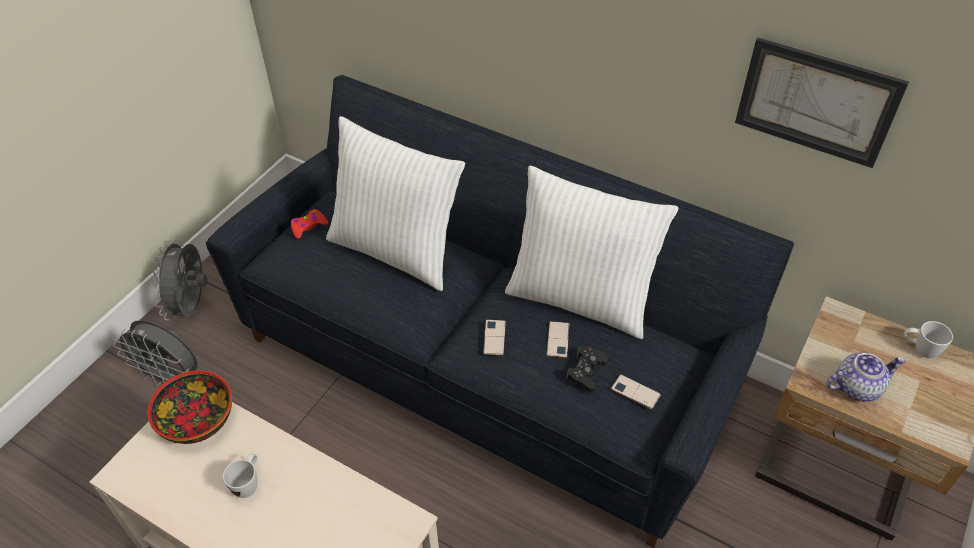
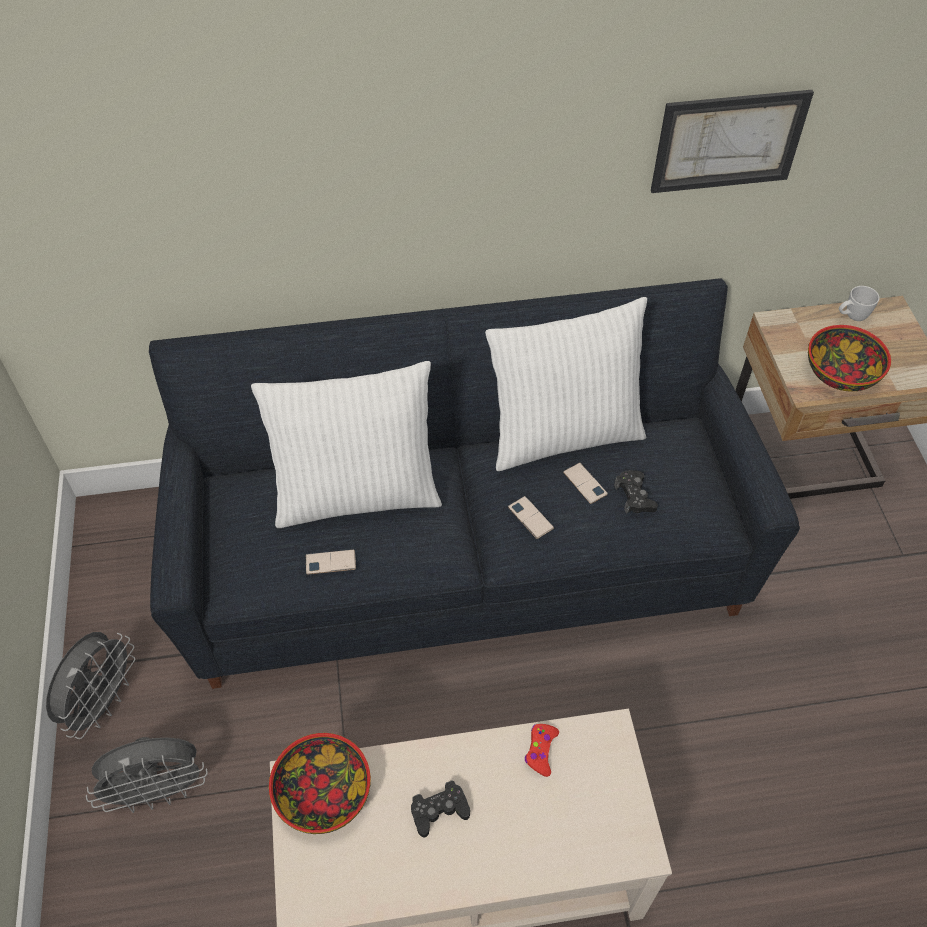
camera: 40 degrees left, 5 degrees up
(192, 306) = (103, 702): grey fan -> grey fan turned 120 degrees counterclockwise
(248, 483) = (439, 810): white mug -> black game controller
(308, 227) = (240, 527): red game controller -> red game controller (541, 751)
(635, 392) = (686, 487): phone -> phone (330, 562)
(857, 386) = (840, 374): teapot -> bowl

